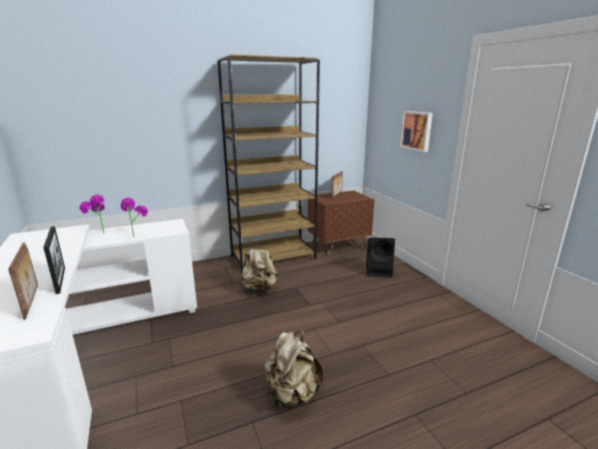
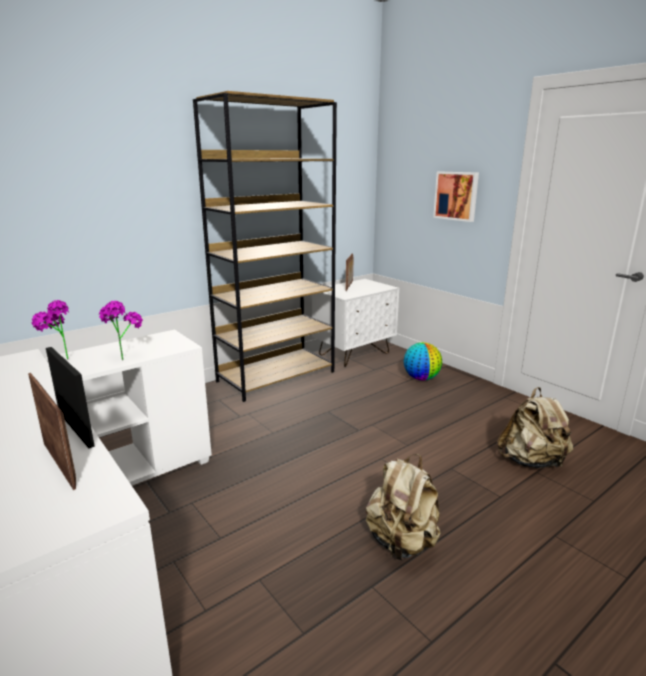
camera: 15 degrees left, 0 degrees up
(259, 290) = (282, 420): beige backpack -> beige backpack (531, 461)
(338, 246) = (354, 354): brown nightstand -> white nightstand
(379, 271) = (421, 378): black speaker -> globe

